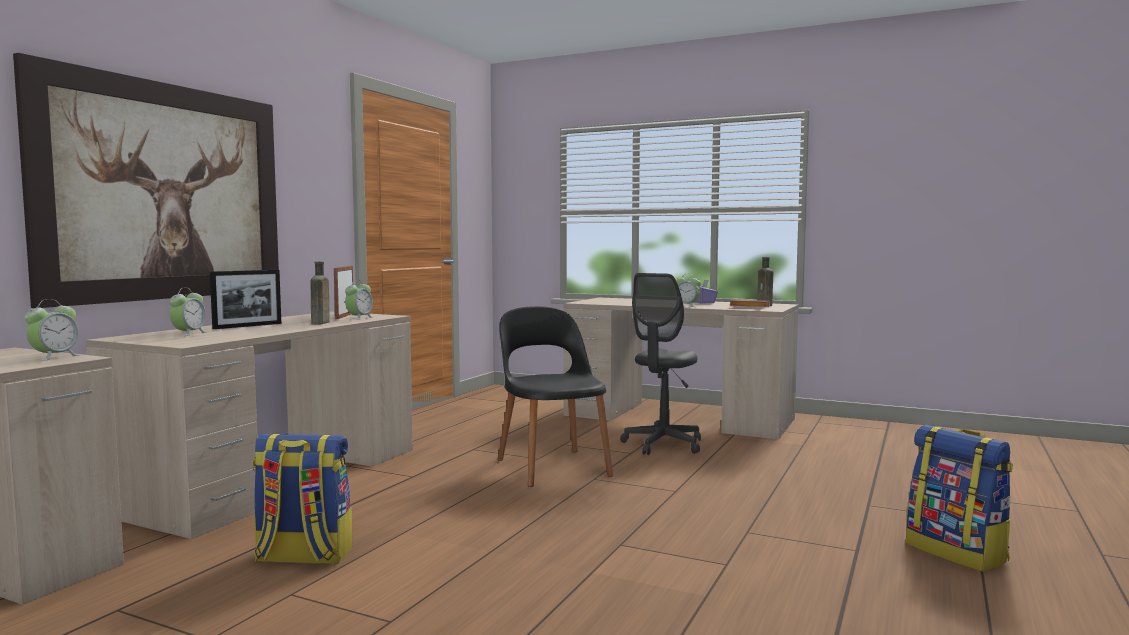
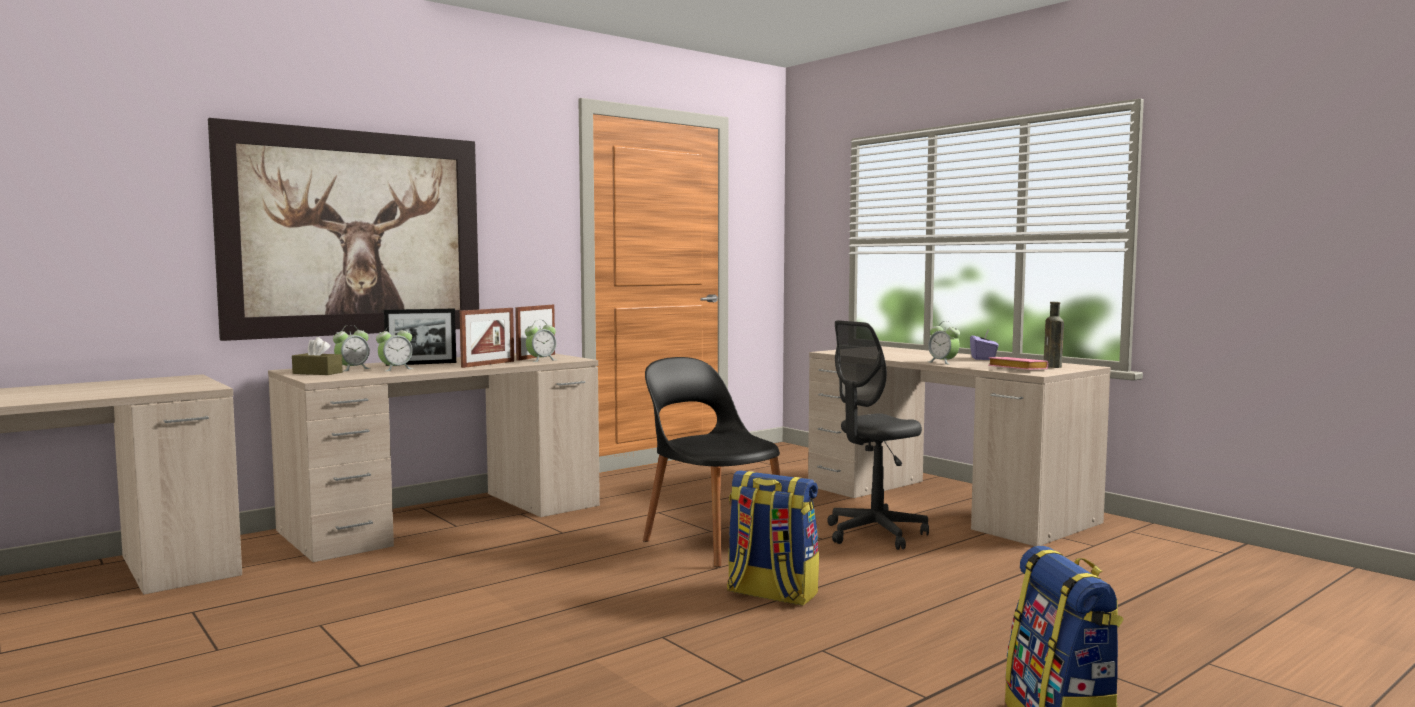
camera: 25 degrees right, 0 degrees up
(54, 357) = (197, 385): alarm clock -> alarm clock (395, 369)
(161, 339) = (317, 373): none -> brown tissue box
(303, 557) = (371, 594): backpack -> backpack (771, 594)
(320, 323) = (488, 364): brown bottle -> picture frame
(552, 466) = (713, 542): black chair -> black chair turned 45 degrees counterclockwise

